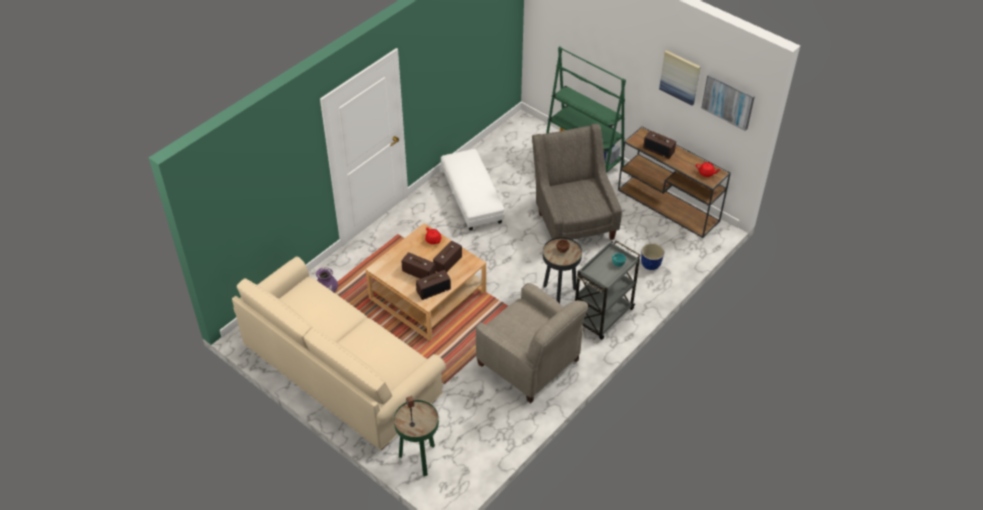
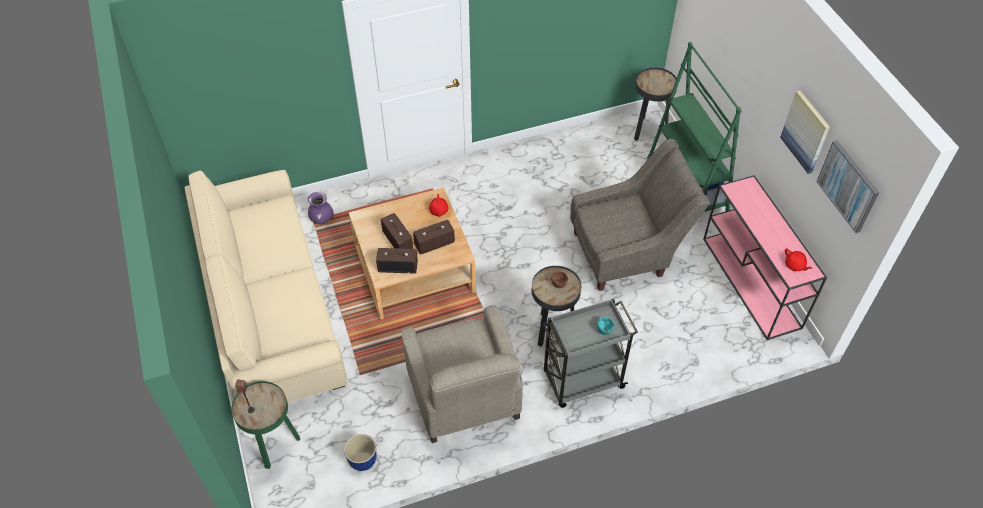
camera: 30 degrees right, 5 degrees up
(472, 197) = (536, 180): white ottoman -> none
(527, 131) = (647, 131): none -> black side table
(573, 219) = (628, 252): grey armchair -> grey armchair turned 60 degrees clockwise
(651, 265) = (681, 344): planter -> planter (363, 461)
(659, 150) = (754, 212): radio -> none
(669, 206) = (752, 283): brown console table -> pink console table

